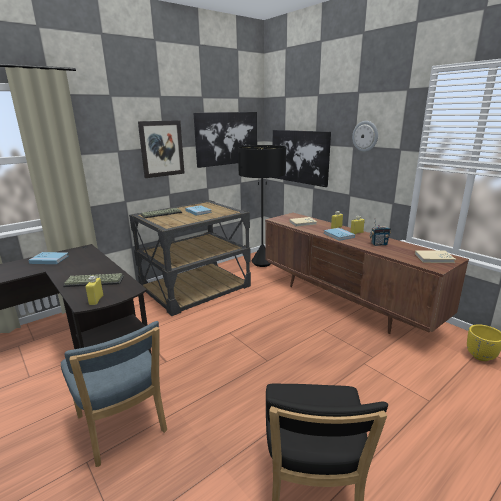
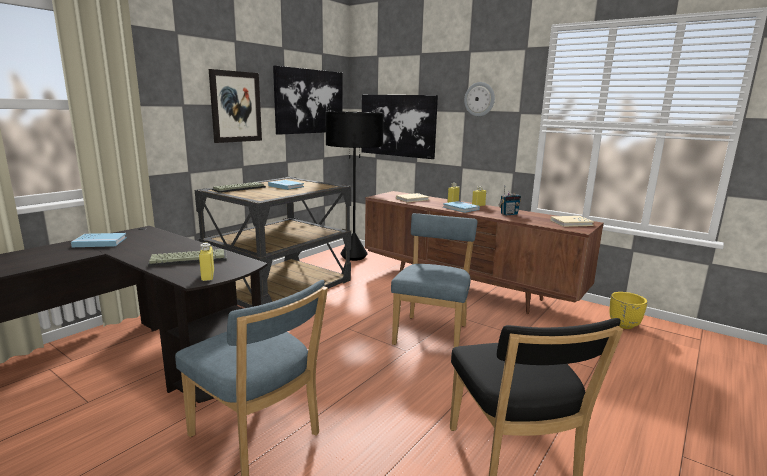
camera: 15 degrees left, 5 degrees down
(295, 345) = (432, 333): none -> blue chair

